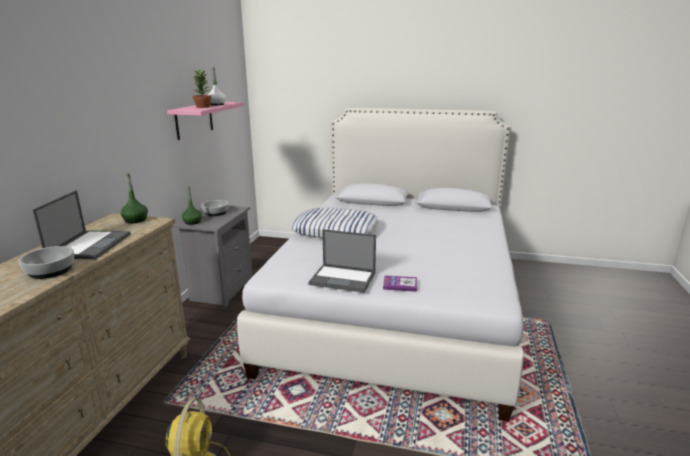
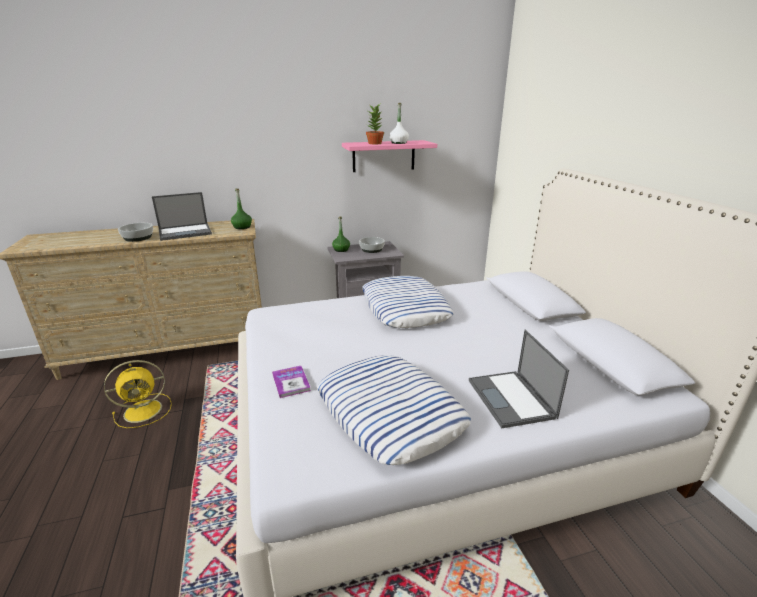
camera: 60 degrees right, 5 degrees up
(343, 278) = (281, 345): laptop -> laptop (511, 399)
(460, 263) = (390, 413): none -> pillow

